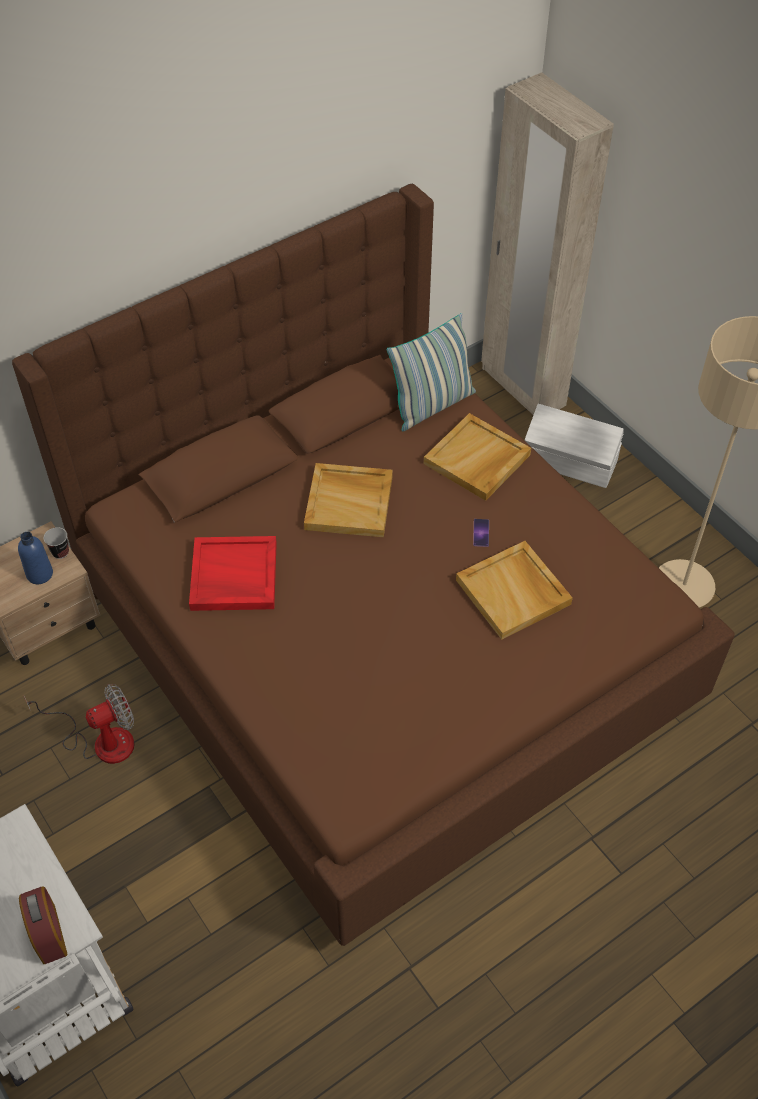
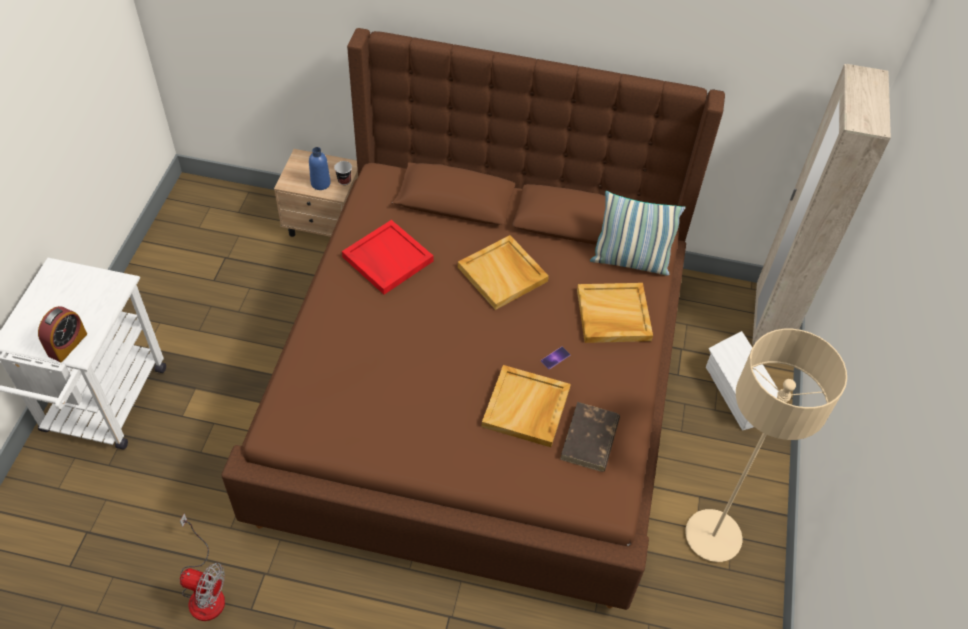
camera: 45 degrees right, 0 degrees up
(101, 741) = (275, 306): fan -> fan (204, 591)
(588, 571) = (589, 439): none -> brown book

